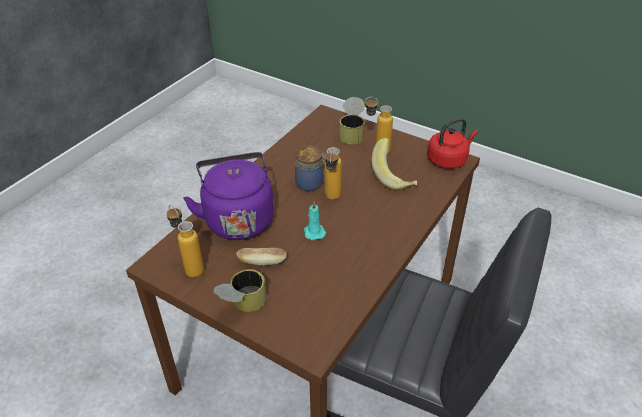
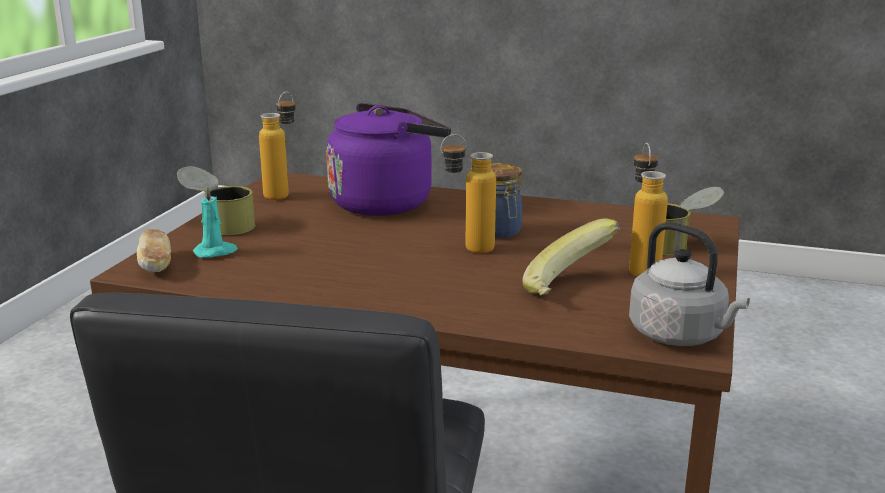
camera: 75 degrees right, 20 degrees down
(262, 262) = (303, 225): bread -> bread (156, 265)
(314, 232) = (380, 246): turquoise candle -> turquoise candle (216, 252)
(448, 160) = (680, 336): red kettle -> grey kettle

